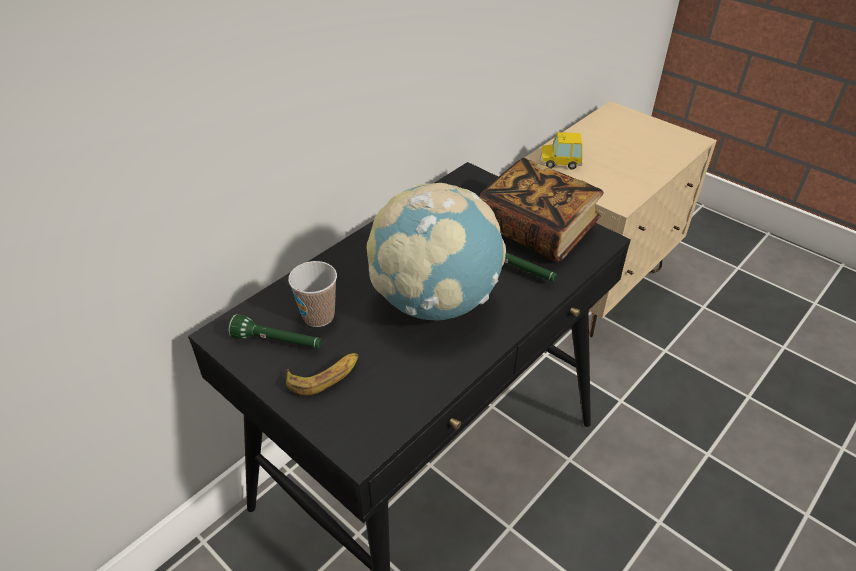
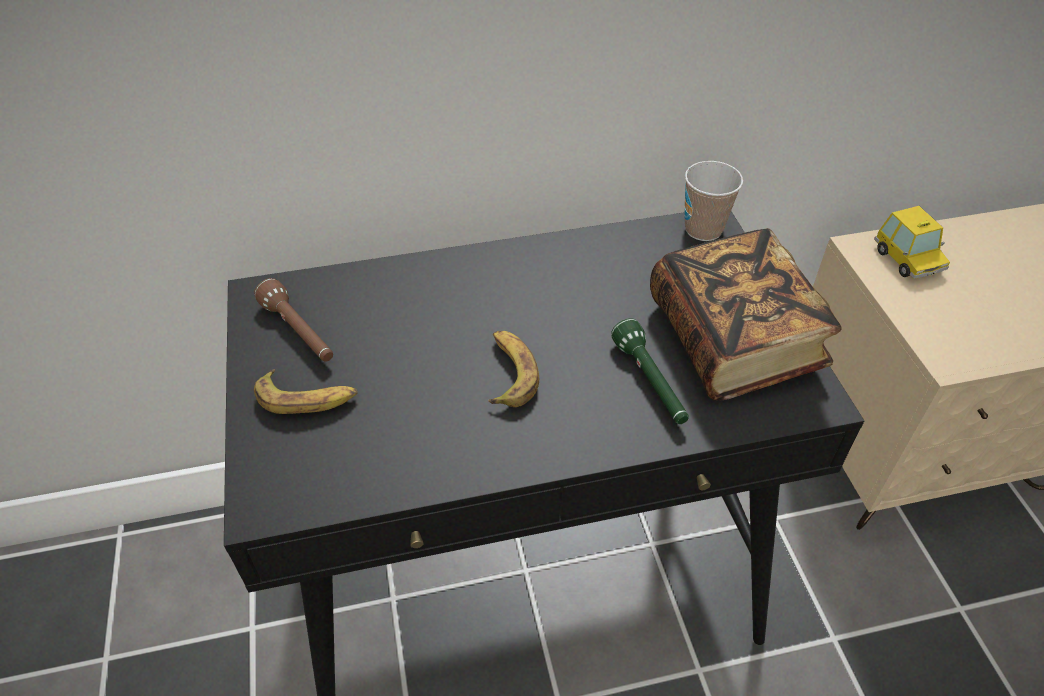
camera: 35 degrees right, 5 degrees up
(278, 342) = (299, 333): green flashlight -> brown flashlight
(318, 316) = (366, 324): cup -> cup (703, 229)
(435, 301) = (508, 373): globe -> banana
(560, 161) = (907, 260): toy car -> toy car turned 150 degrees counterclockwise

